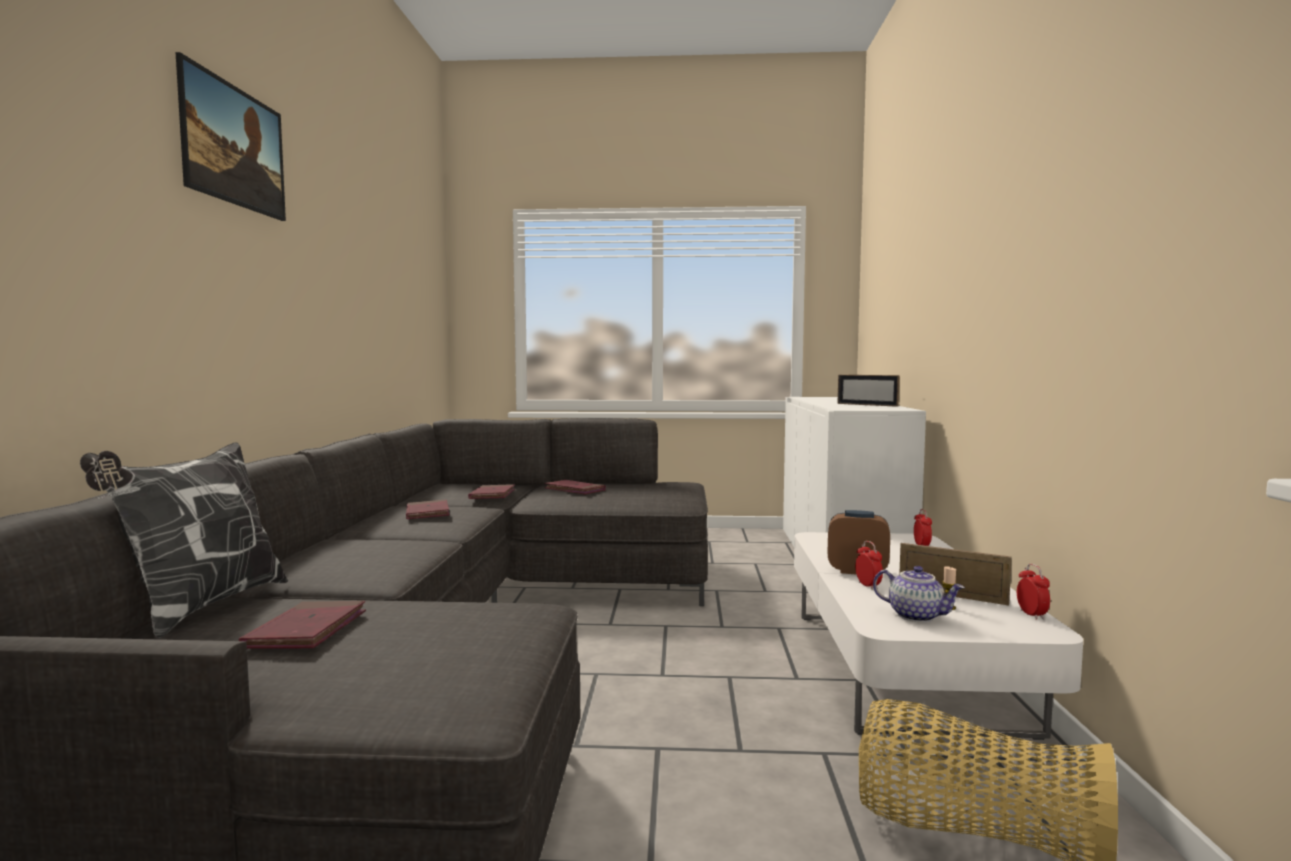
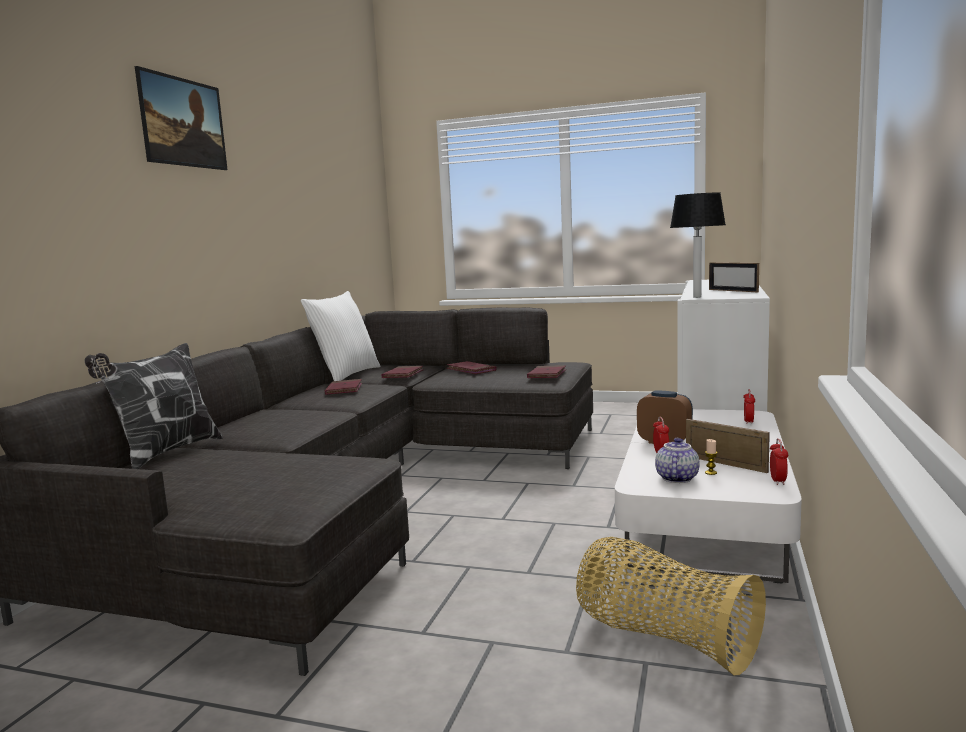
camera: 15 degrees right, 5 degrees up
(307, 631) = (217, 469): red book -> red book (547, 375)
(415, 495) = (346, 375): none -> white pillow
(844, 408) = (696, 297): none -> table lamp
(916, 616) = (676, 478): teapot -> teapot turned 120 degrees counterclockwise

